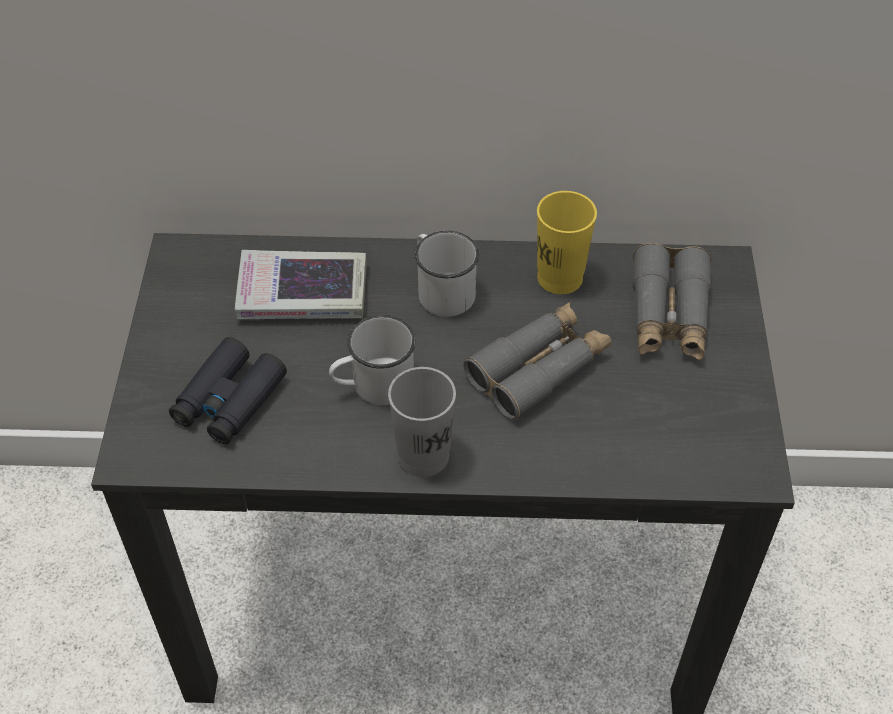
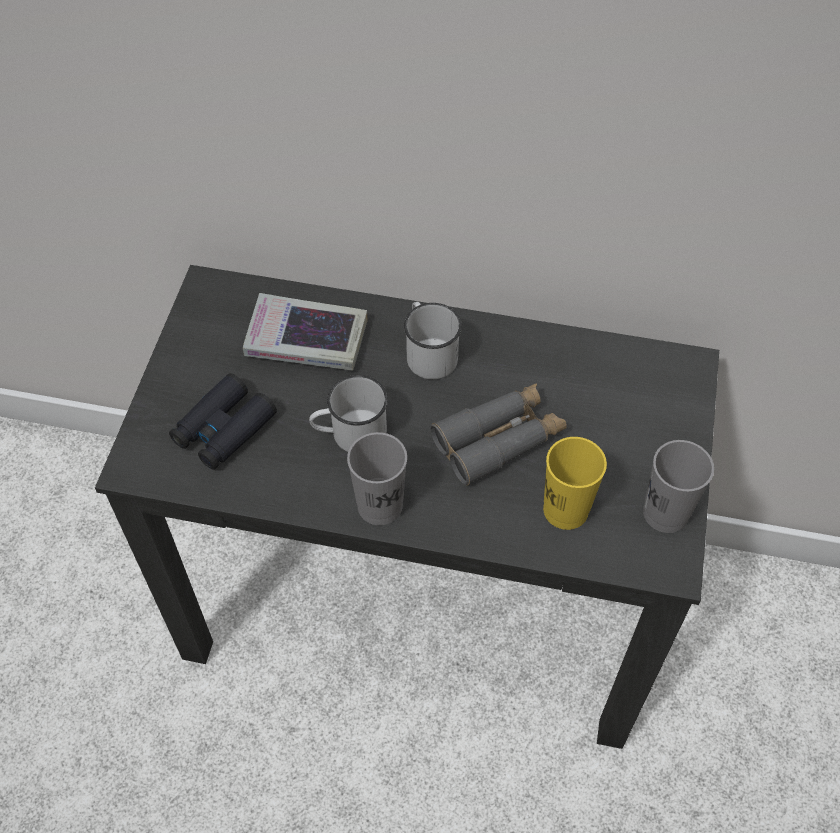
camera: 10 degrees right, 5 degrees up
(559, 278) = (536, 356): yellow cup -> yellow cup (565, 510)
(669, 315) = (627, 406): grey binoculars -> none
(735, 418) = (665, 513): none -> grey cup

